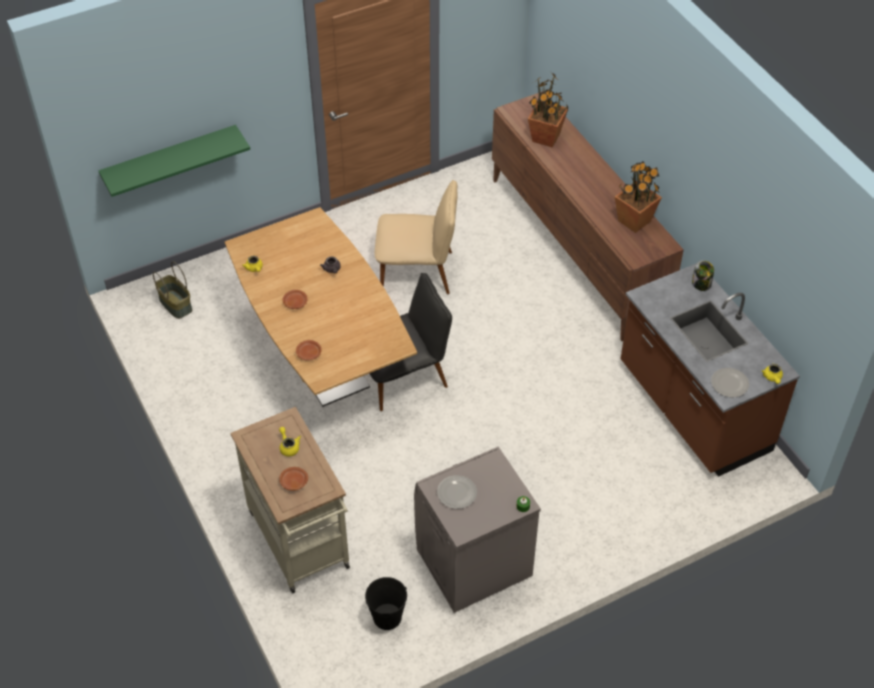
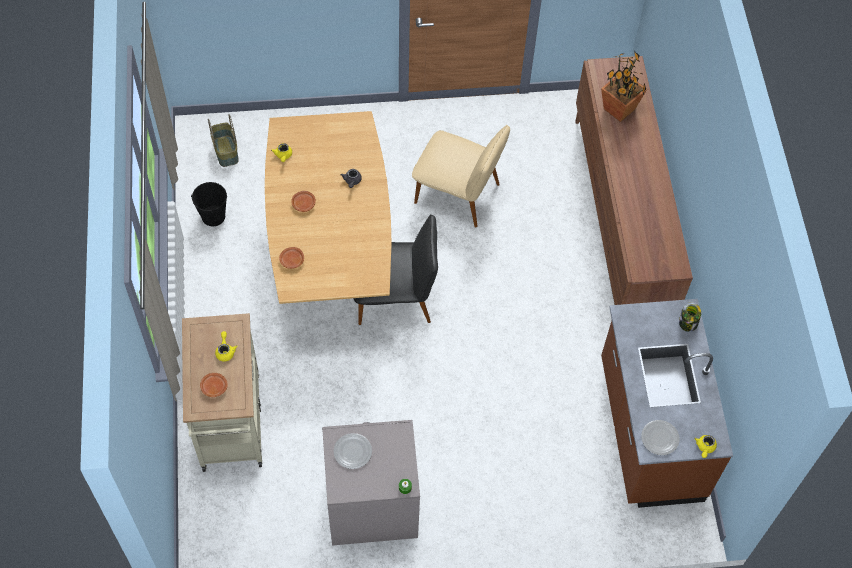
camera: 20 degrees right, 10 degrees up
(170, 159) = (246, 22): green shelf -> none
(387, 617) = (273, 525): black bucket -> black bucket (213, 216)
(634, 221) = (660, 230): potted plant -> none

